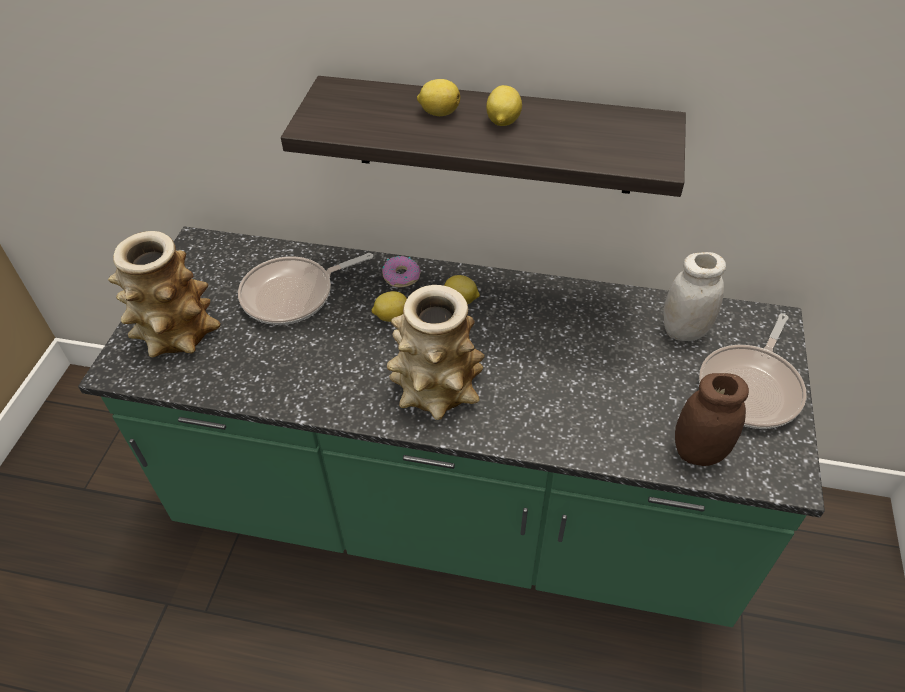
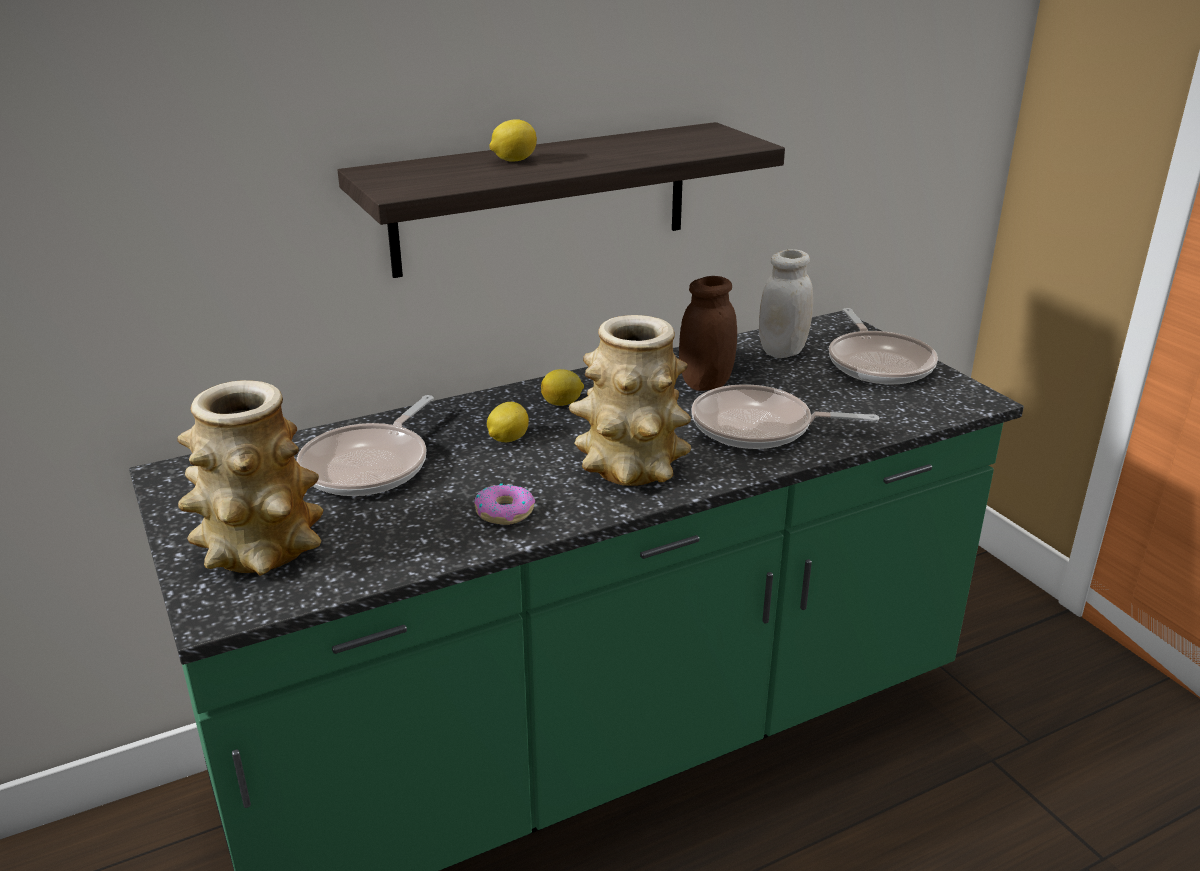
camera: 40 degrees left, 20 degrees down
(401, 276) = (474, 409): donut -> donut (504, 512)
(502, 122) = (582, 153): lemon -> none
(567, 403) = (759, 427): none -> frying pan
(698, 452) = (899, 411): brown jar -> brown jar (706, 383)

